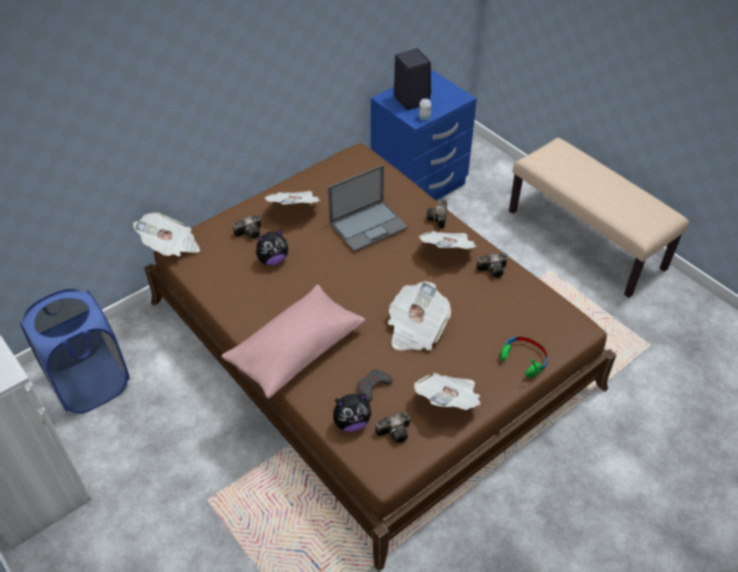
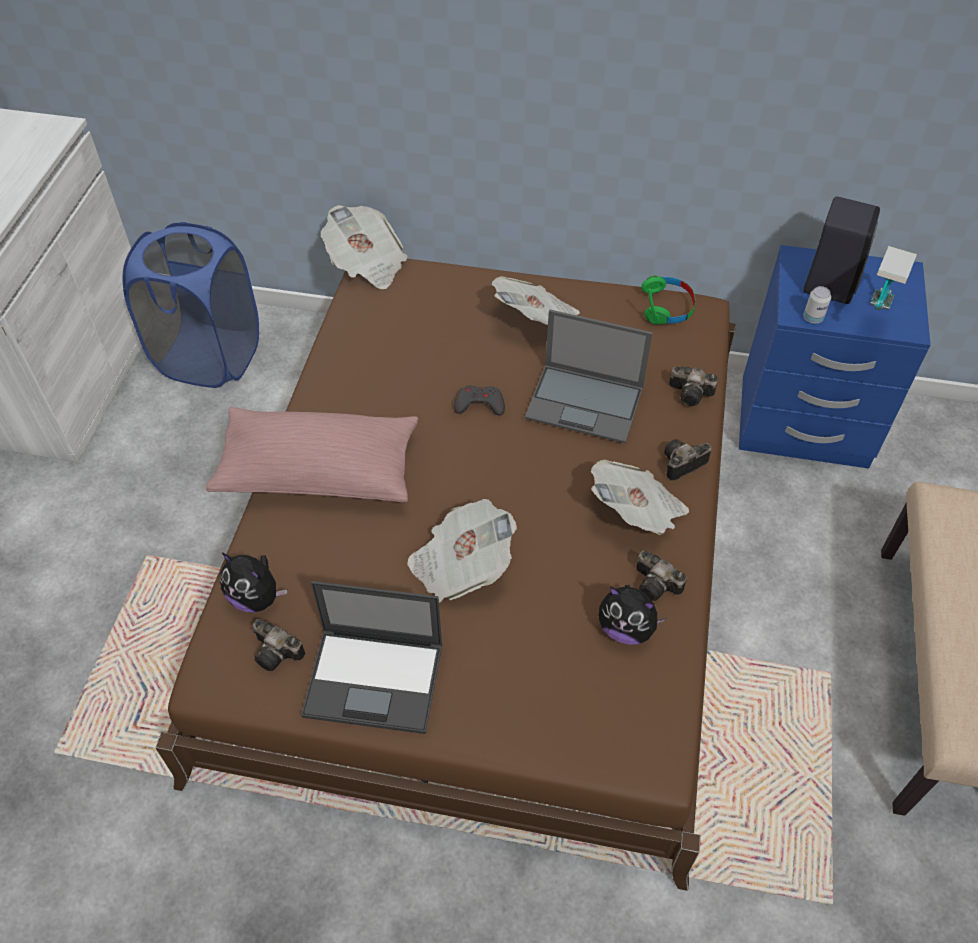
camera: 50 degrees right, 5 degrees up
(251, 232) = (458, 309): camera -> camera (692, 394)
(273, 260) = (436, 357): plush toy -> plush toy (626, 628)
(372, 386) = (328, 582): grey game controller -> grey game controller (479, 404)
(446, 103) = (873, 321): none -> table lamp
(449, 401) = (375, 679): newspaper -> laptop
(523, 359) = (527, 724): green headphones -> green headphones (667, 307)

